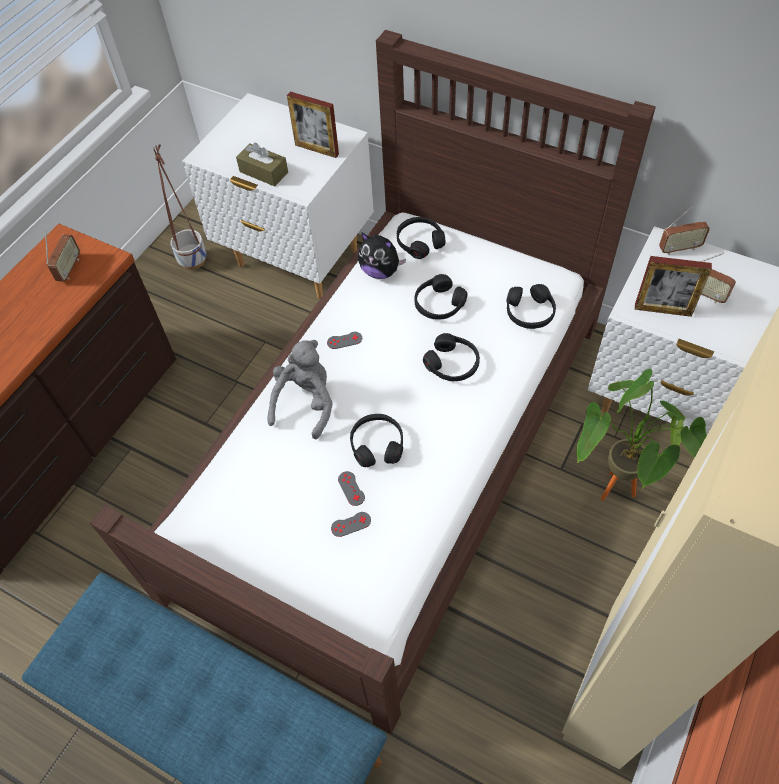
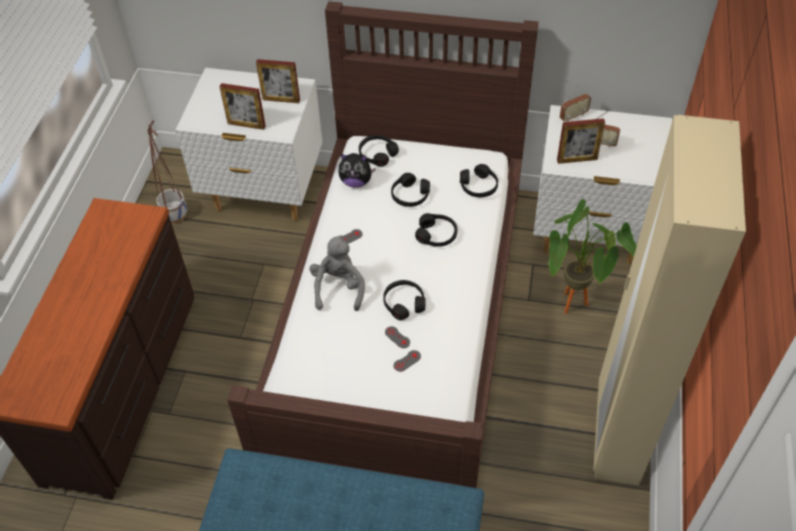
camera: 20 degrees left, 5 degrees down
(69, 269) = (121, 229): radio -> none
(264, 172) = (246, 125): brown tissue box -> picture frame

